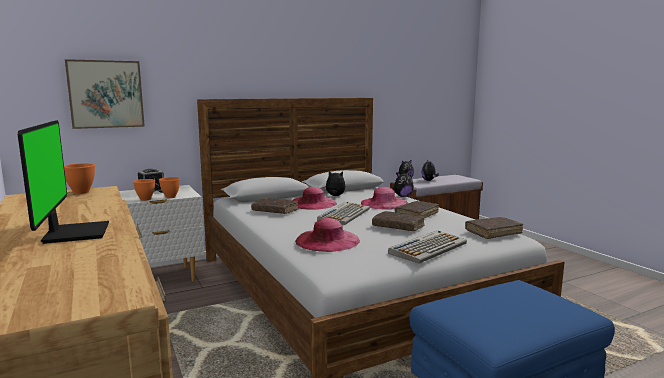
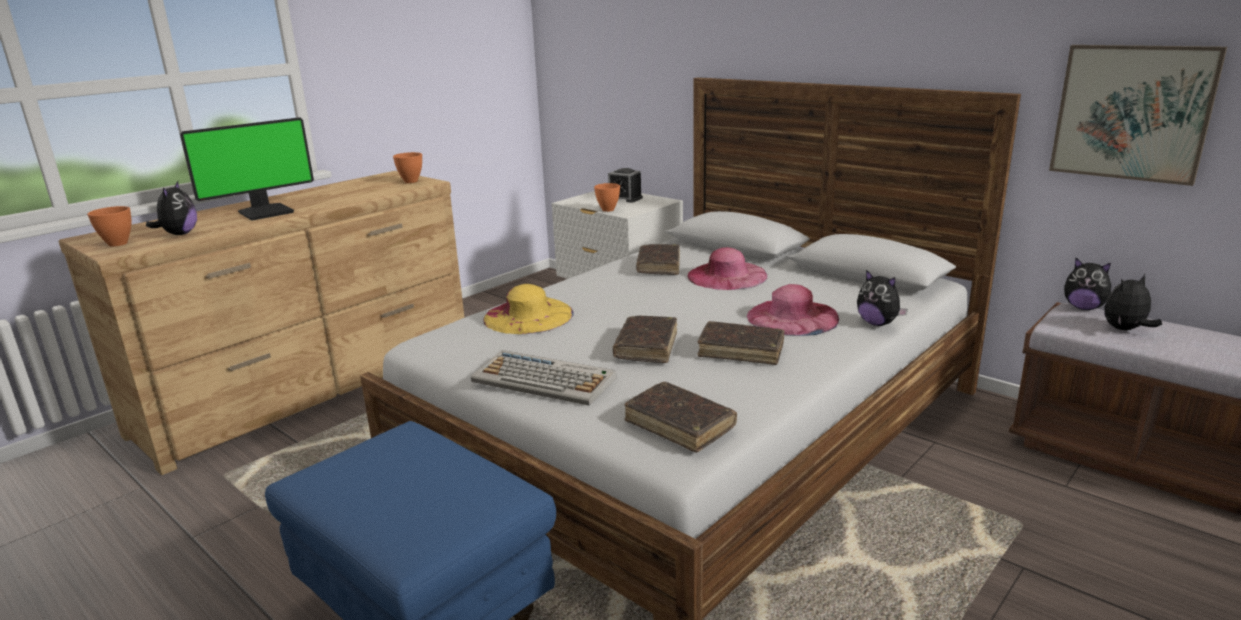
camera: 70 degrees right, 10 degrees up
(106, 94) = (614, 65): picture -> picture (1132, 112)
(145, 199) = (586, 205): orange bowl -> orange bowl (117, 243)
(327, 240) = (528, 316): pink hat -> yellow hat
(335, 196) = (797, 279): plush toy -> plush toy (179, 234)
(344, 214) = (678, 303): keyboard -> none

